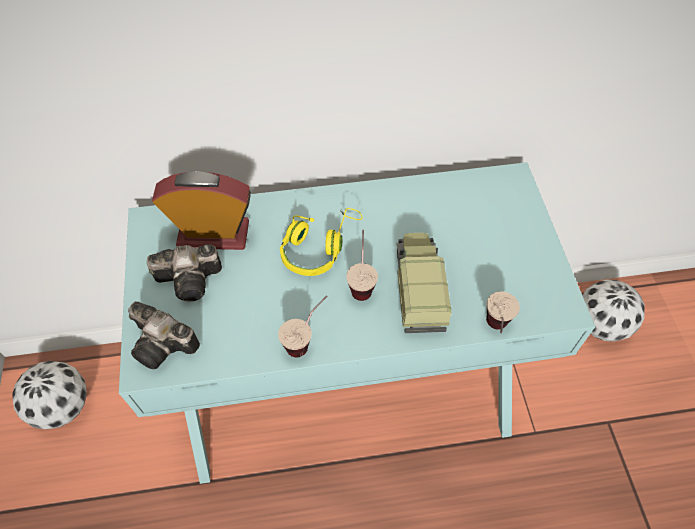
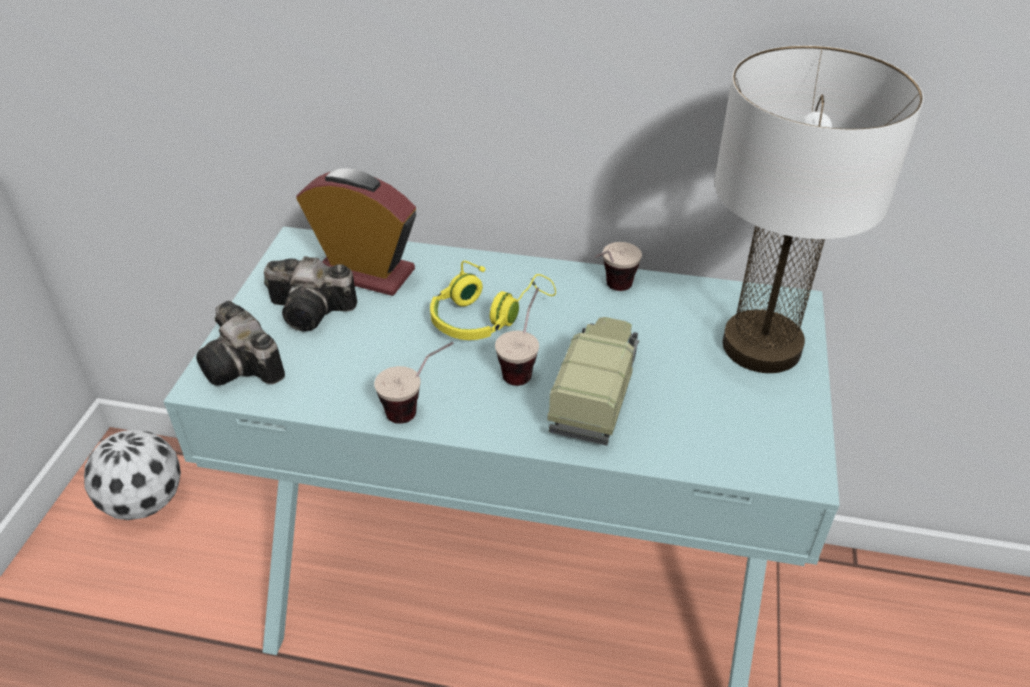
camera: 20 degrees right, 15 degrees down
(494, 331) = (680, 468): cup -> cup (610, 291)
(507, 220) = (762, 347): none -> table lamp
(600, 325) = (944, 631): football -> none

